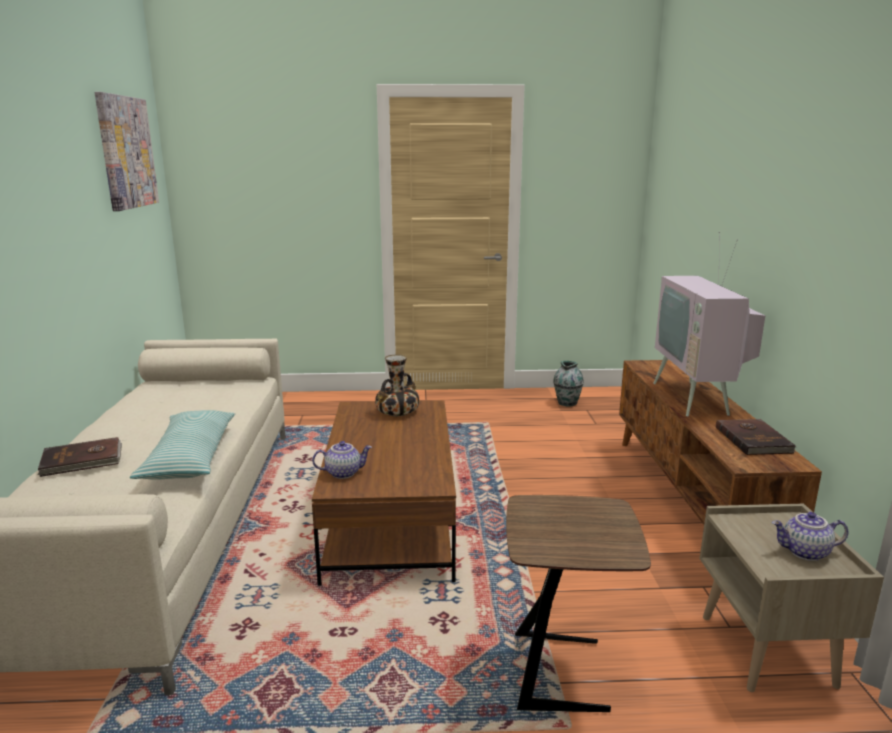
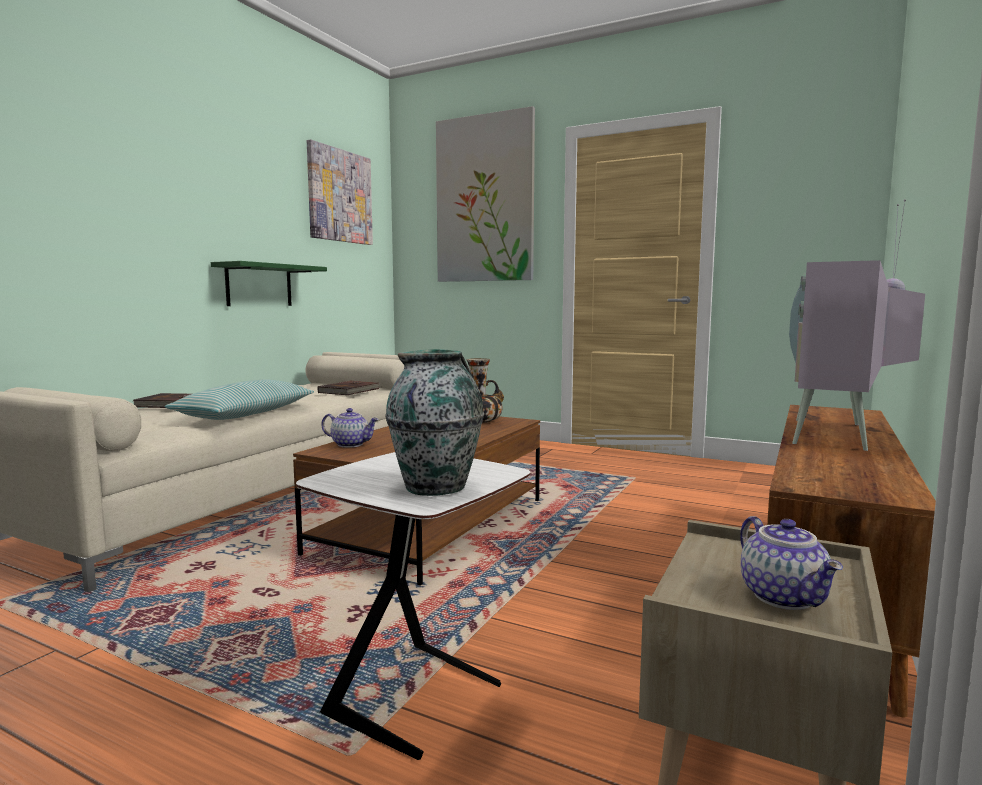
camera: 30 degrees right, 10 degrees down
(84, 285) = (259, 285): none -> green shelf
(287, 151) = (484, 199): none -> picture
(562, 672) = (420, 699): brown side table -> white side table
(567, 403) = (756, 477): vase -> vase (436, 487)
(754, 439) = (866, 471): brown book -> brown book (350, 391)
(805, 553) = (785, 597): teapot -> teapot turned 135 degrees counterclockwise

